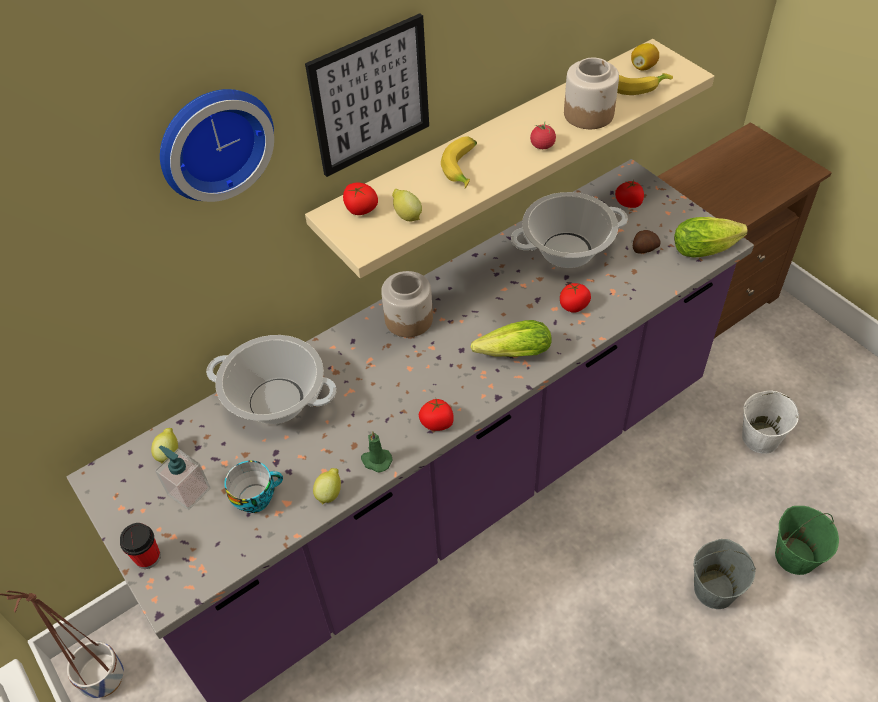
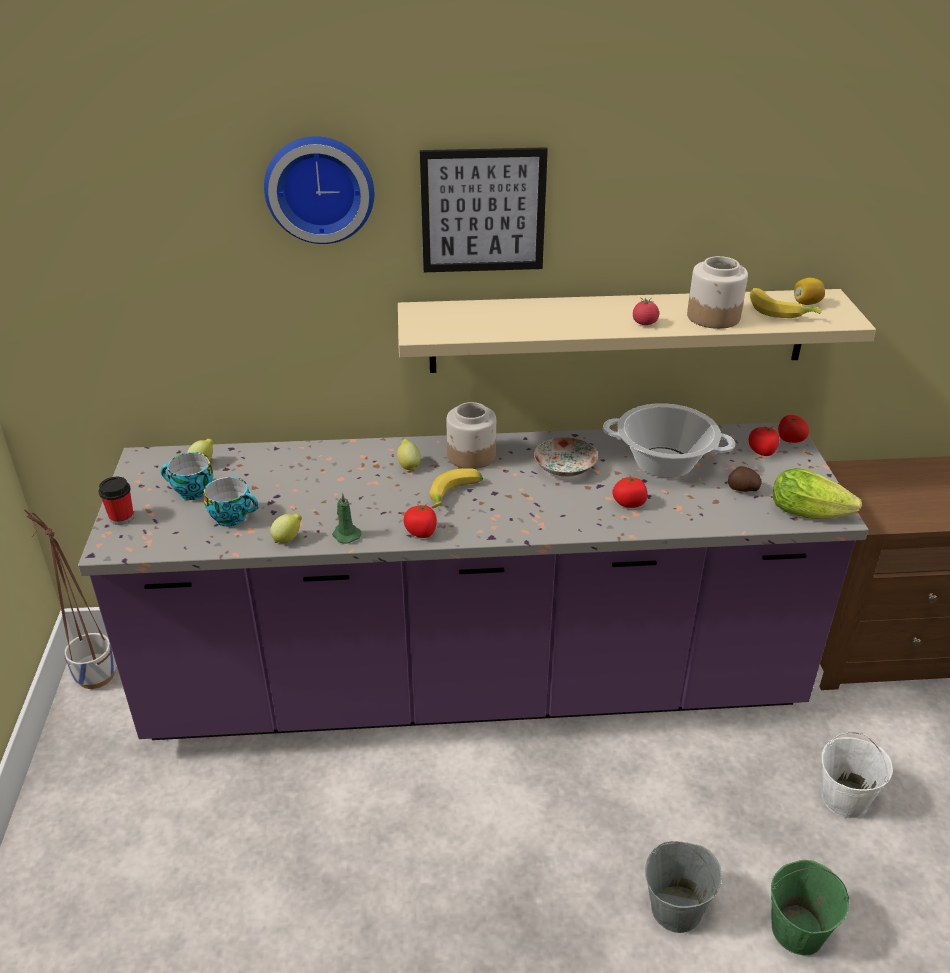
camera: 30 degrees right, 15 degrees down
(189, 491) = (191, 492): soap dispenser -> cup
(277, 400) = (312, 464): cooking pot -> none
(360, 210) = (442, 313): tomato -> tomato (790, 440)
(407, 216) = (474, 328): lemon -> lemon (408, 465)
(464, 169) = (557, 316): banana -> banana (455, 495)
(496, 294) = (565, 468): none -> plate
(510, 354) = (533, 512): lettuce -> none

